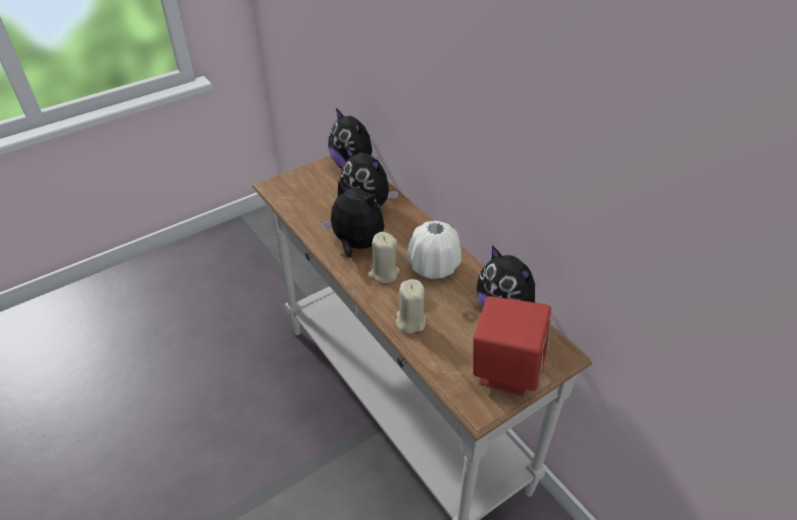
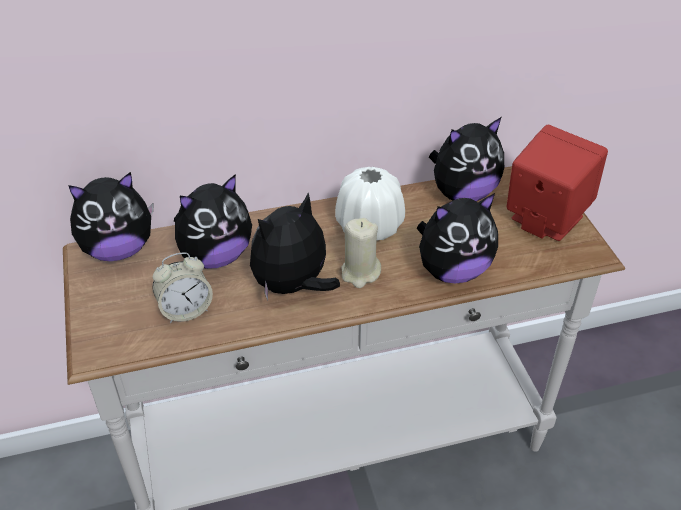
camera: 70 degrees left, 0 degrees up
(316, 207) = (186, 310): none -> alarm clock
(410, 321) = (452, 270): beige candle -> plush toy

